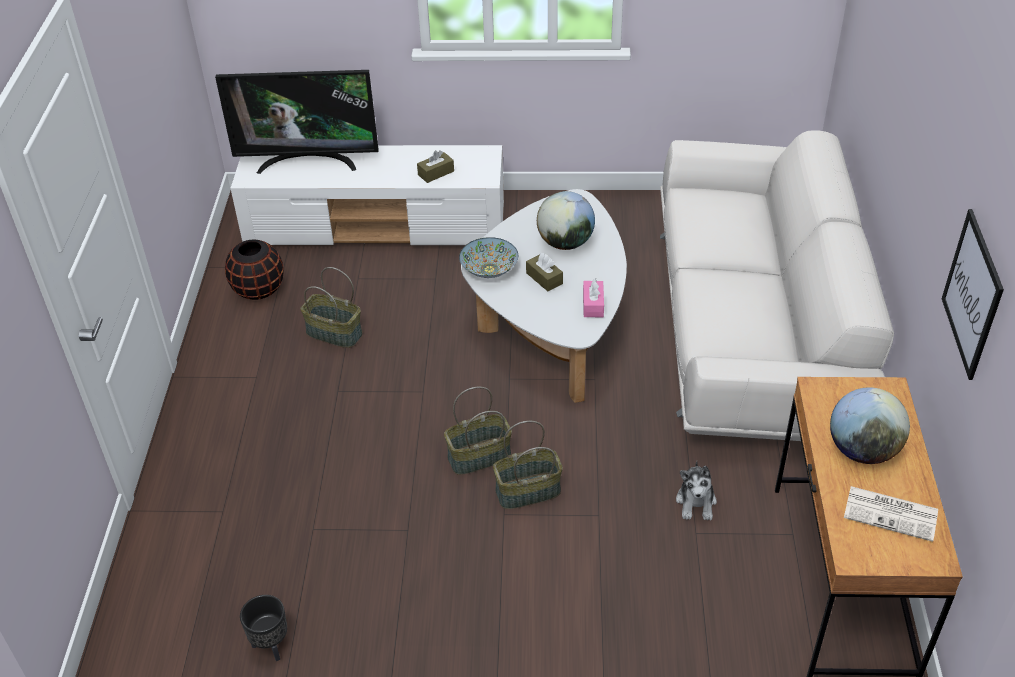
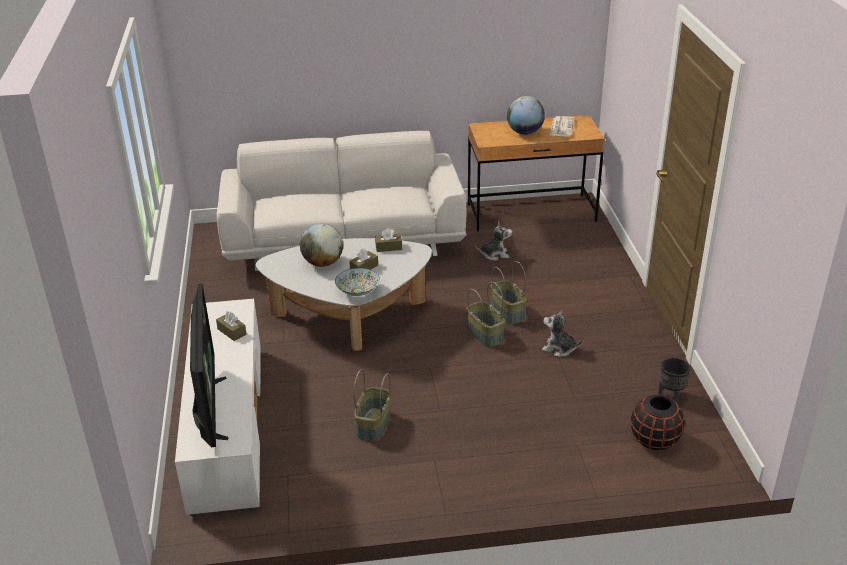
camera: 100 degrees left, 10 degrees down
(258, 290) = (321, 485): black vase -> black vase (654, 440)
(422, 535) = (559, 348): none -> plush toy
(593, 305) = (388, 247): pink tissue box -> brown tissue box
(972, 294) = (502, 34): picture -> none

